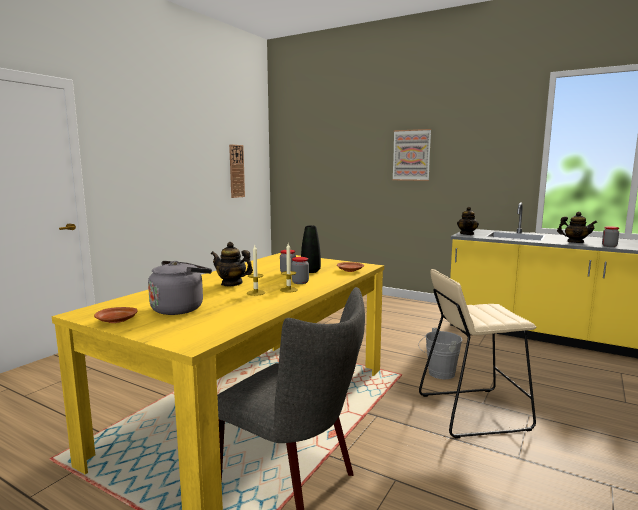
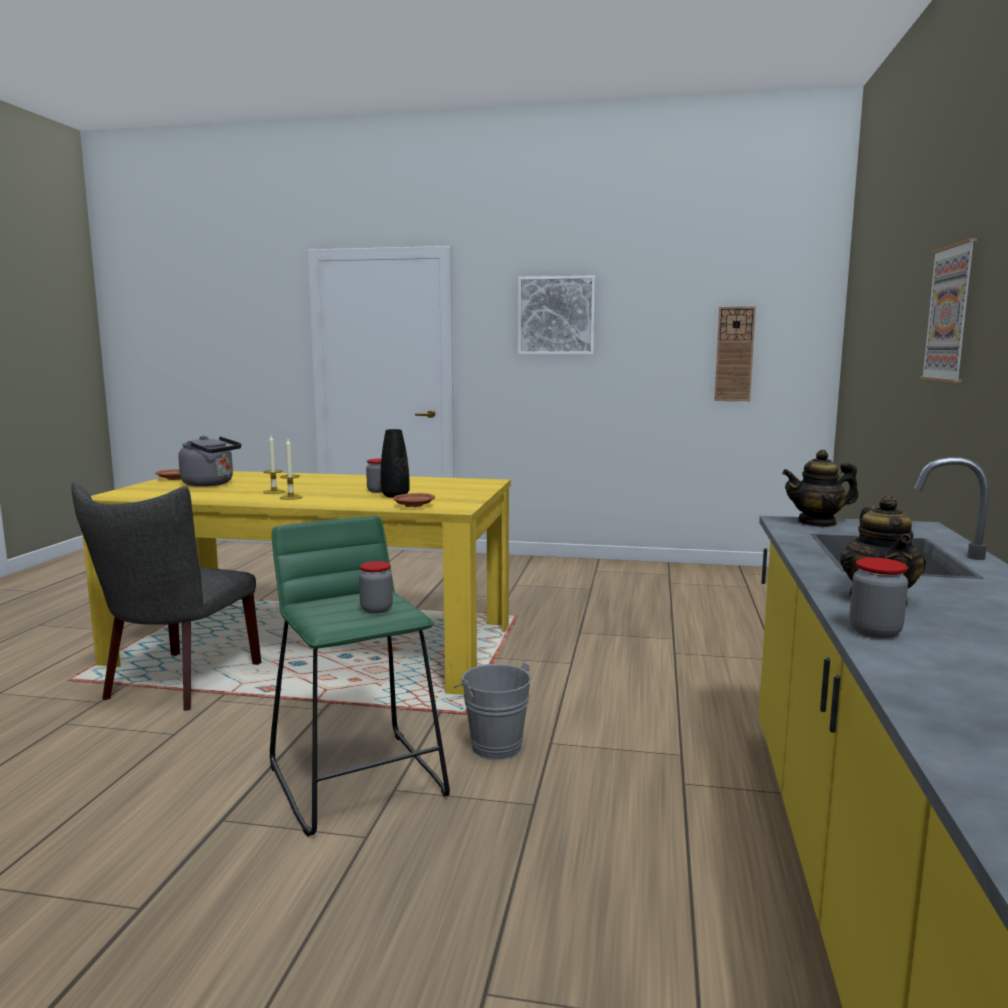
camera: 70 degrees right, 0 degrees up
(153, 145) = (556, 315): none -> picture
(232, 283) = (312, 484): teapot -> none
(300, 282) = (329, 497): jar -> jar (376, 609)
(472, 411) = (359, 780): beige stool -> green stool

